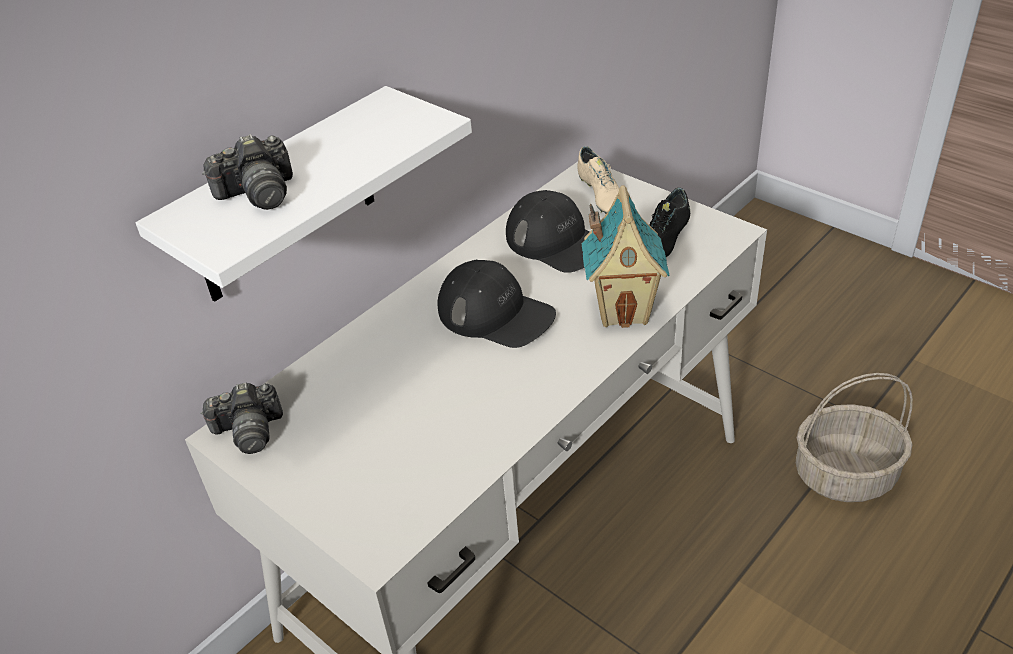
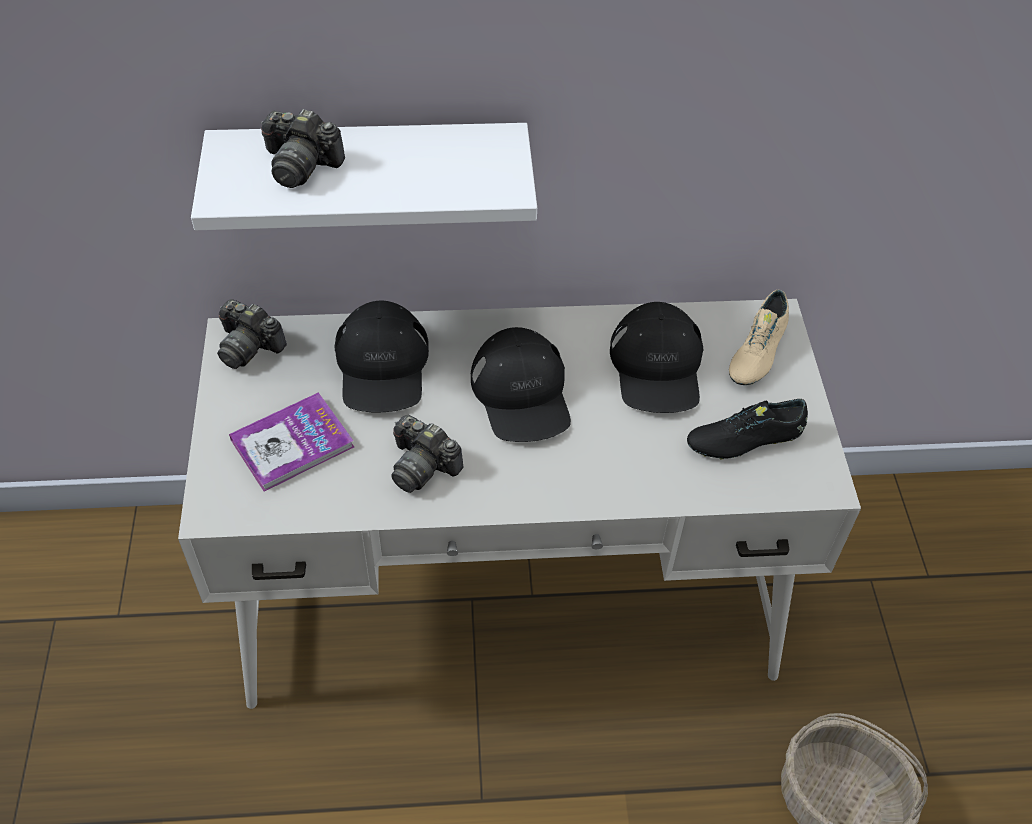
camera: 40 degrees right, 10 degrees up
(375, 368) = (382, 366): none -> black cap
(377, 461) = (292, 443): none -> book
(492, 401) = (422, 466): none -> camera
(623, 310) = (622, 476): toy house -> none

